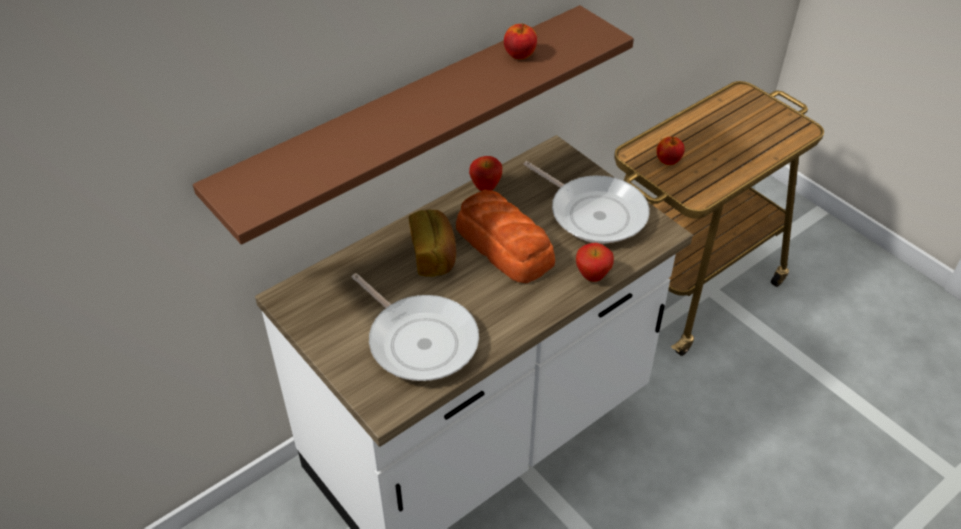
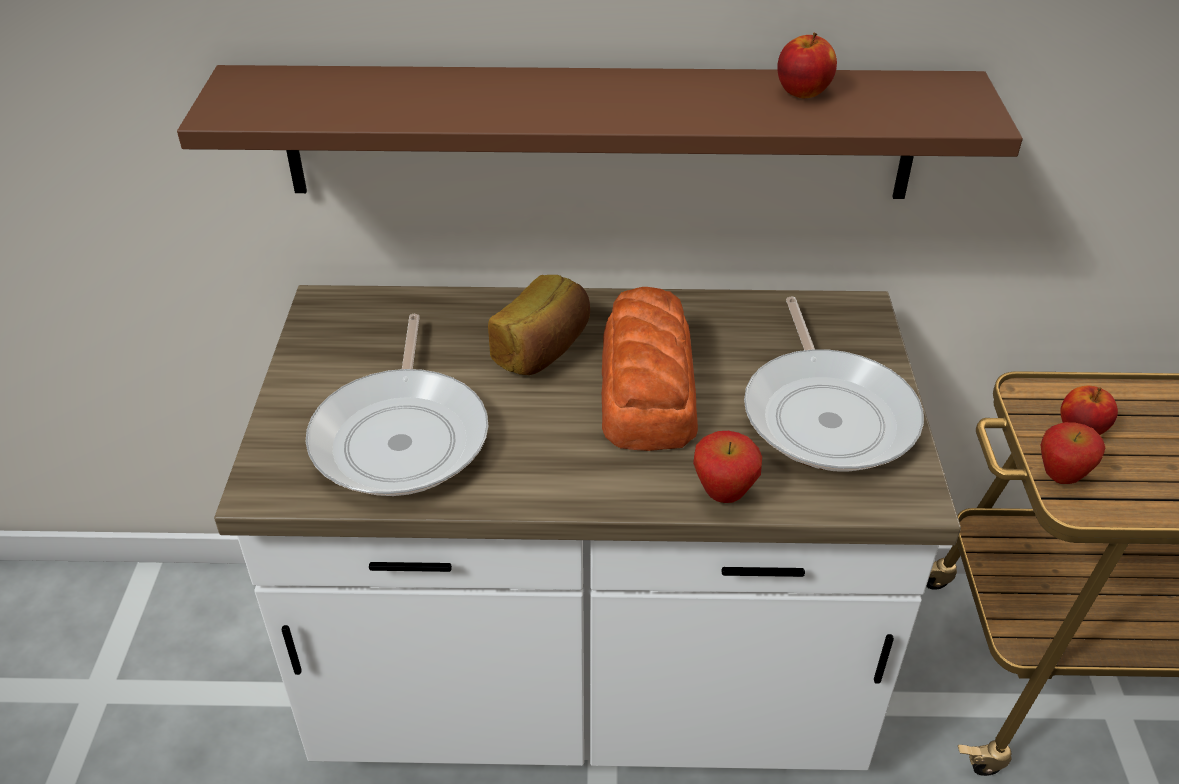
camera: 40 degrees right, 5 degrees down
(485, 188) = (706, 307): apple -> apple (1060, 477)

